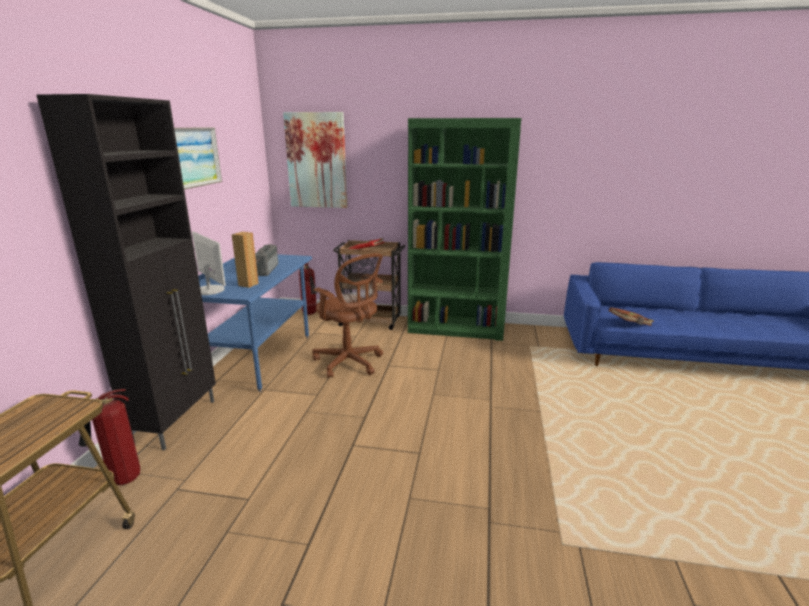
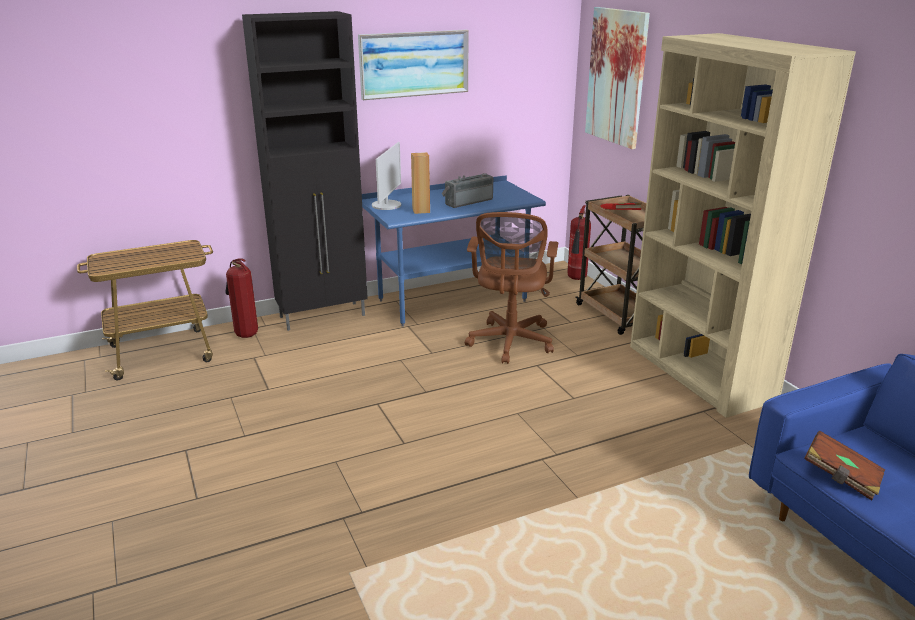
camera: 55 degrees right, 5 degrees up
(456, 328) = (699, 373): green bookcase -> beige bookcase

